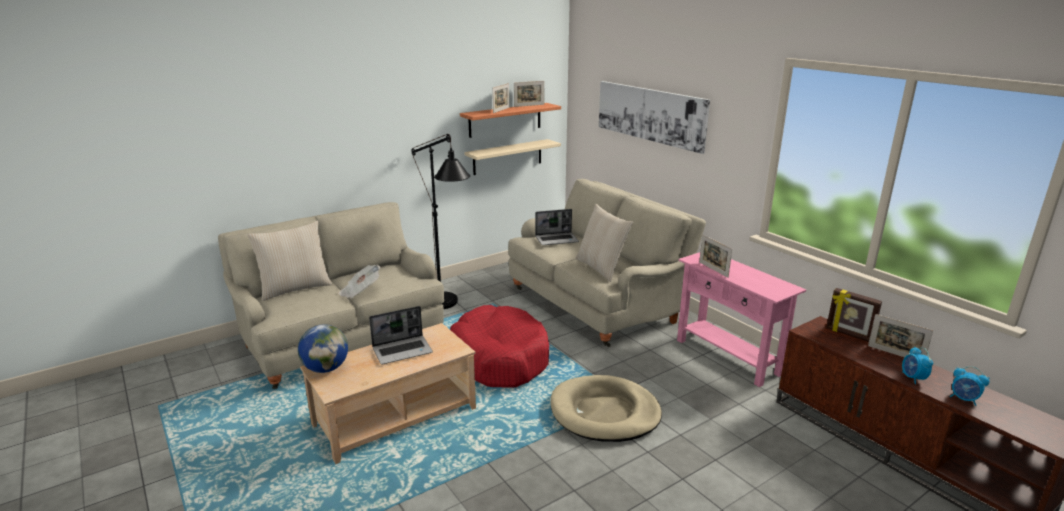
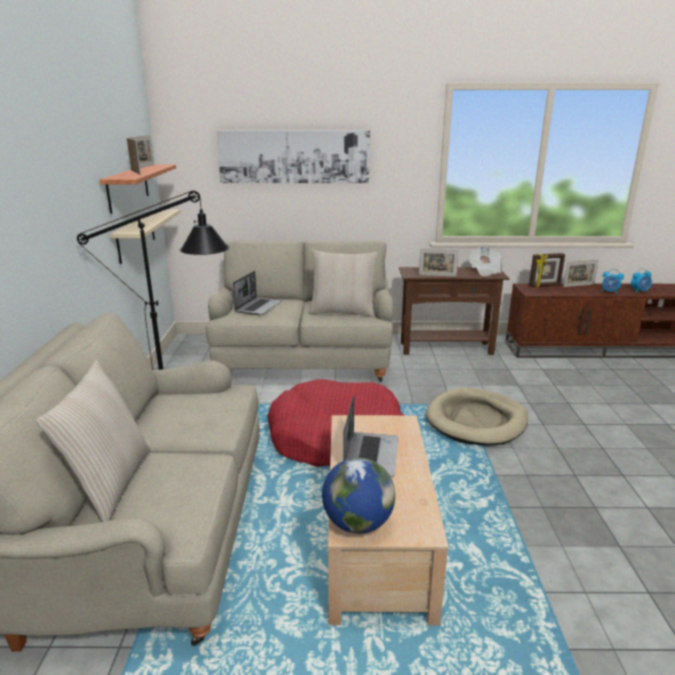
camera: 55 degrees left, 0 degrees up
(360, 292) = (202, 436): newspaper -> newspaper (485, 271)
(727, 357) = (446, 348): pink console table -> brown console table

